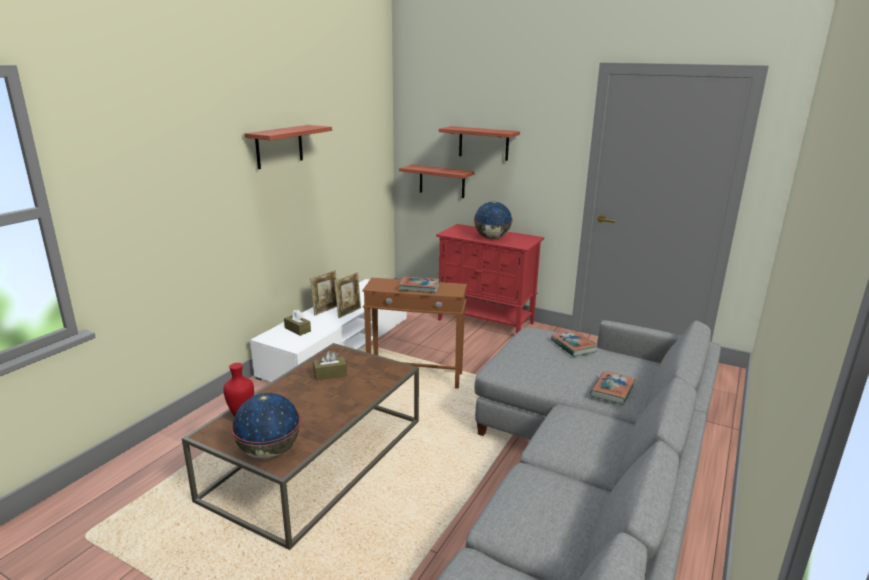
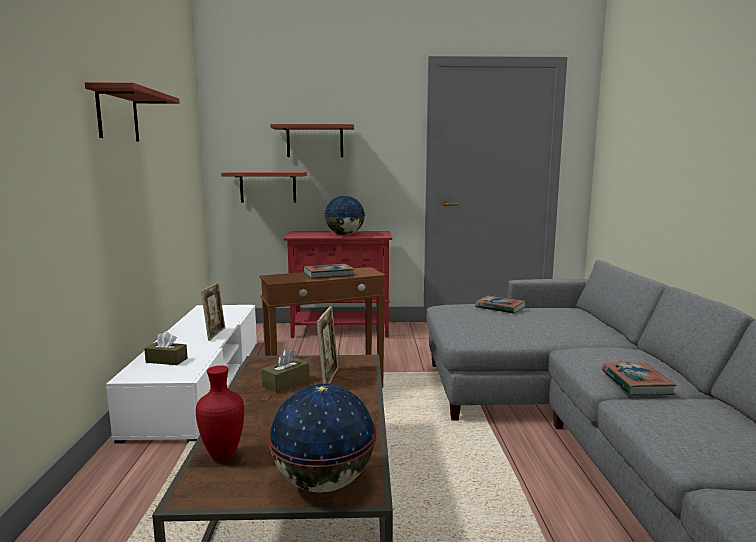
camera: 30 degrees left, 10 degrees down
(326, 310) = (182, 337): picture frame -> picture frame (328, 378)
(612, 390) = (582, 328): book -> book (636, 383)

